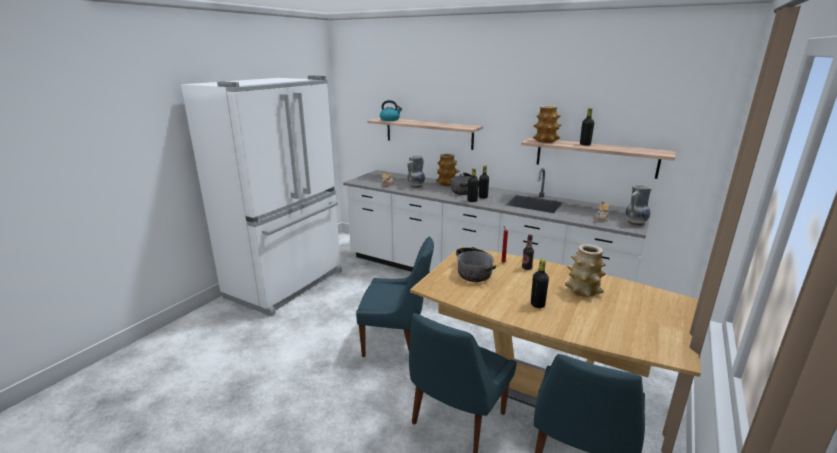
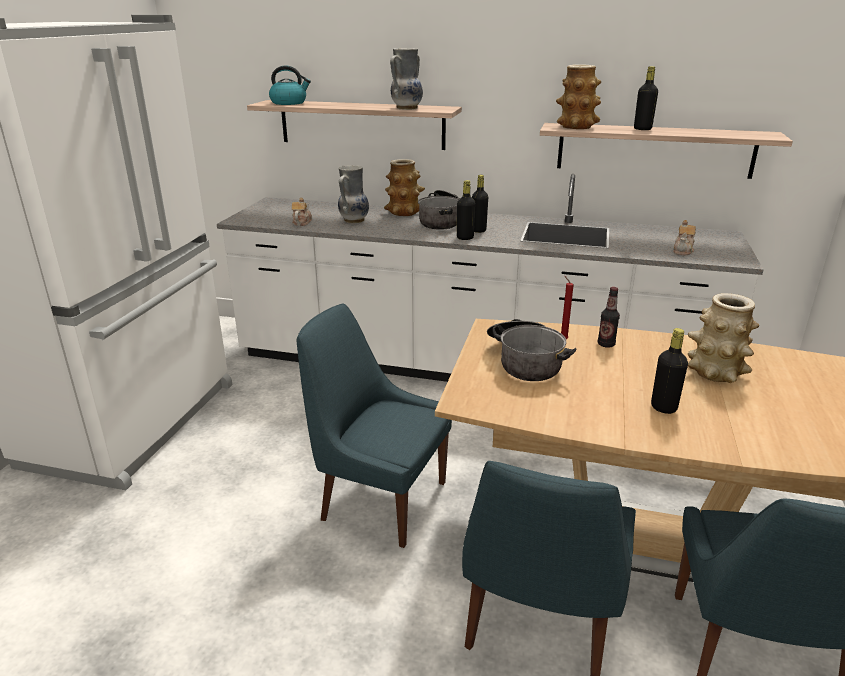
camera: 15 degrees left, 5 degrees up
(397, 341) = (379, 499): blue chair -> blue chair turned 150 degrees counterclockwise
(635, 223) = (734, 251): vase -> vase (406, 108)

